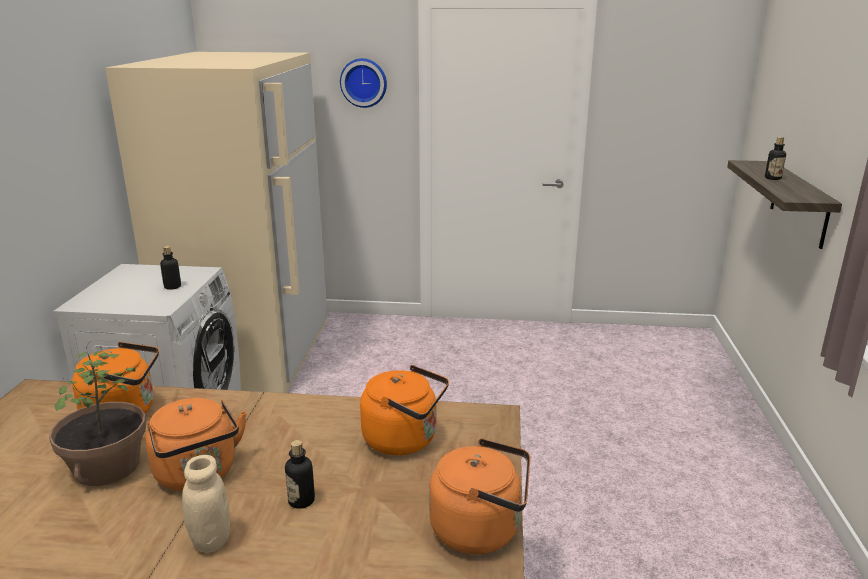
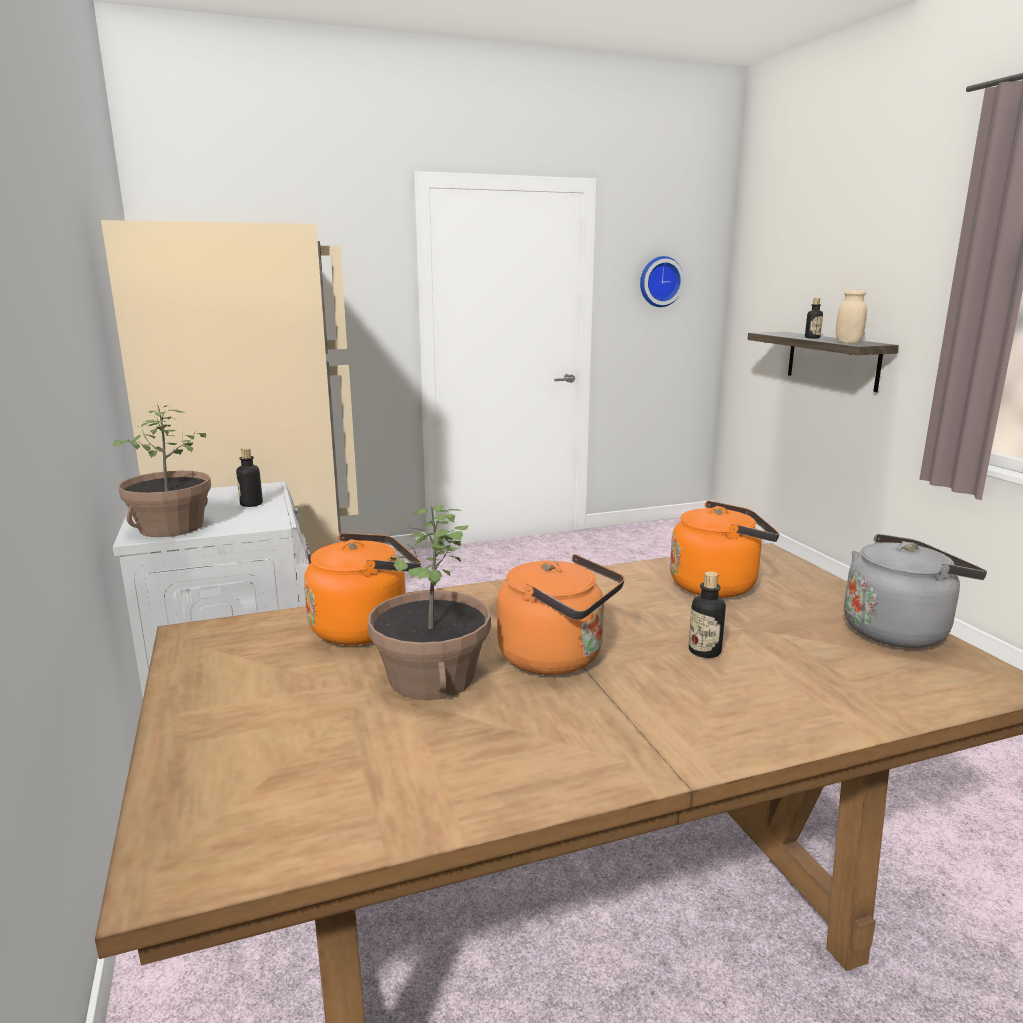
camera: 25 degrees left, 5 degrees down
(102, 299) = (171, 527): none -> potted plant
(211, 540) = (671, 705): beige jar -> beige jar (848, 342)
(364, 82) = (354, 273): wall clock -> wall clock (659, 281)
(481, 529) = (899, 630): orange kettle -> grey kettle

